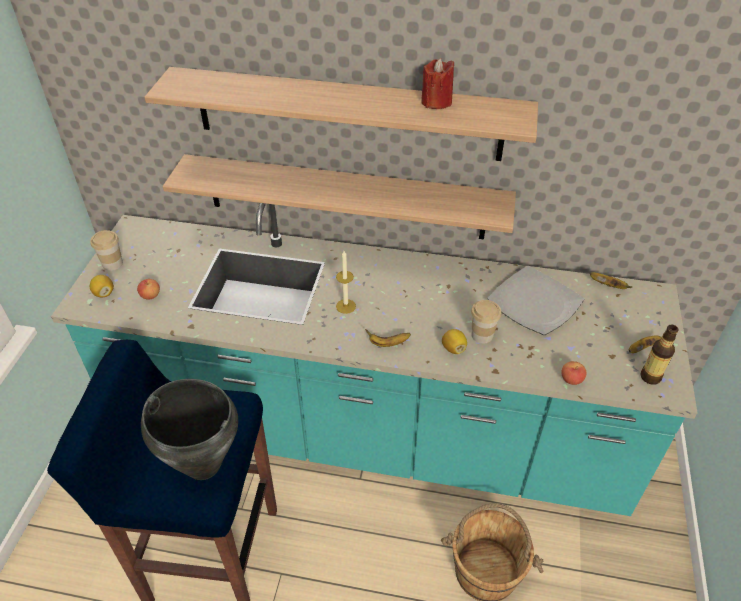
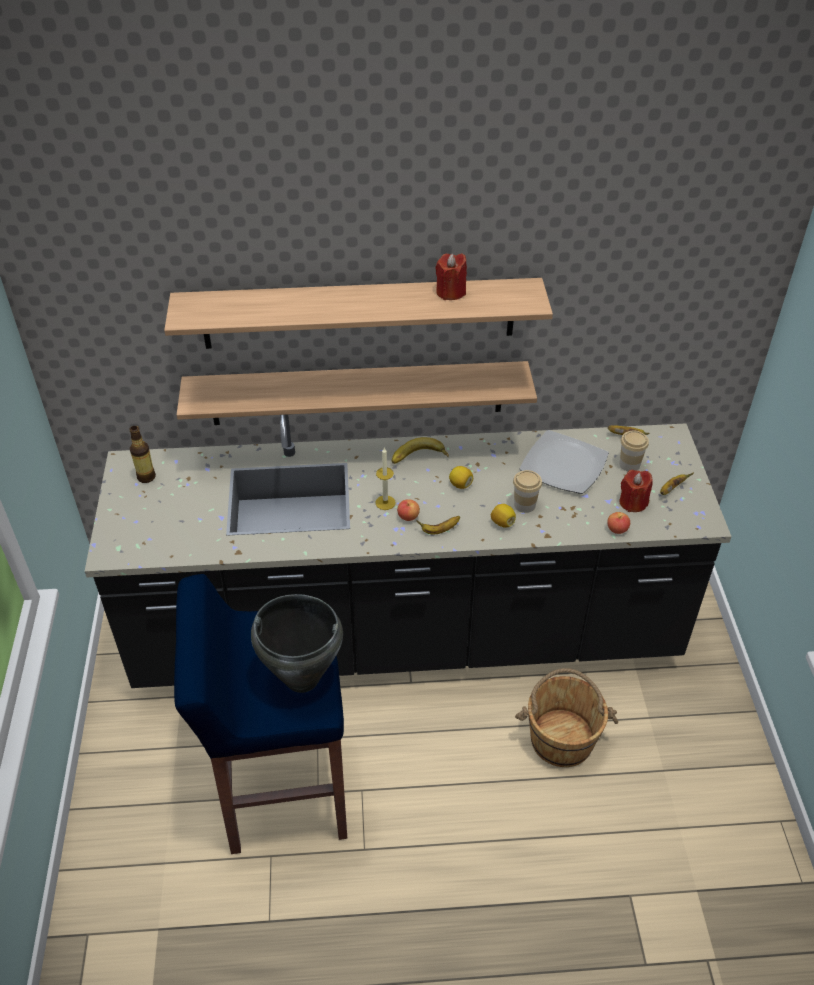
camera: 15 degrees left, 0 degrees up
(104, 293) = (130, 537): lemon -> lemon (460, 484)
(112, 264) = (124, 505): cup -> cup (629, 464)
(150, 295) = (181, 530): apple -> apple (408, 516)
(370, 433) = (407, 635): turquoise counter -> black counter
(394, 270) = (419, 458): none -> banana
(596, 355) = (633, 502): none -> red candle
(650, 377) = (684, 513): bottle -> bottle (146, 477)

